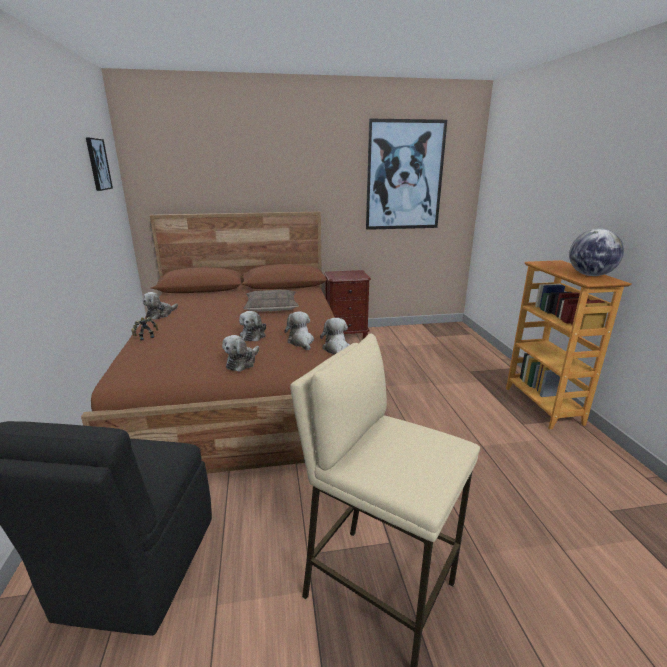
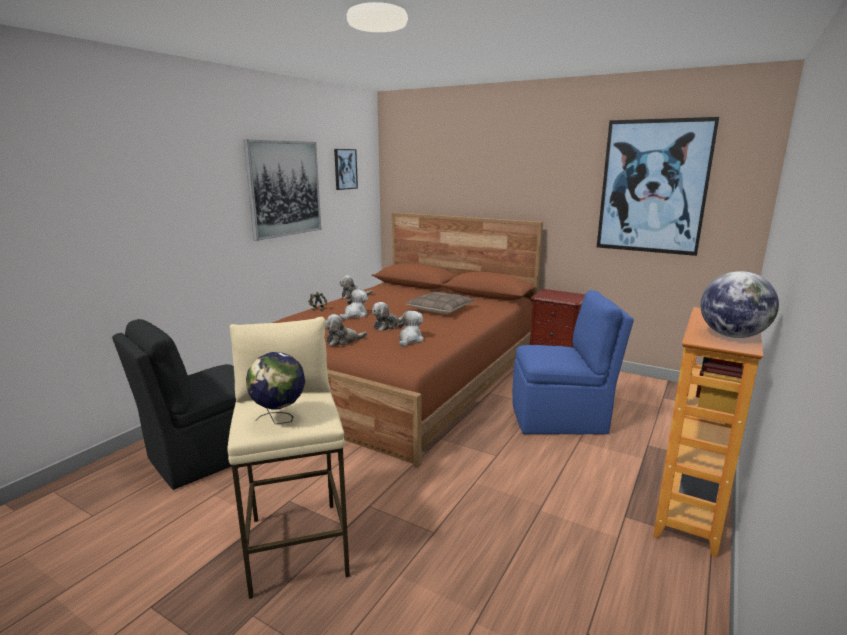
camera: 40 degrees right, 5 degrees down
(57, 190) = (284, 188): none -> picture
(336, 349) = (425, 353): plush toy -> plush toy (354, 315)
(403, 373) = (561, 419): none -> blue chair
(425, 463) = (279, 420): none -> globe

